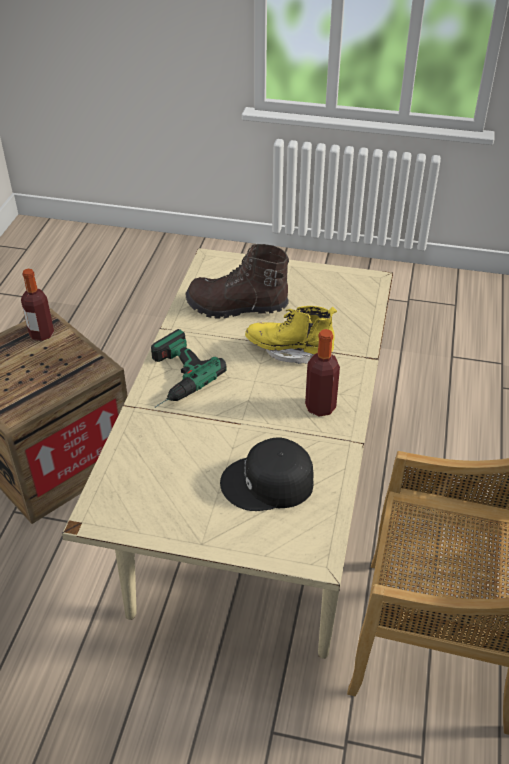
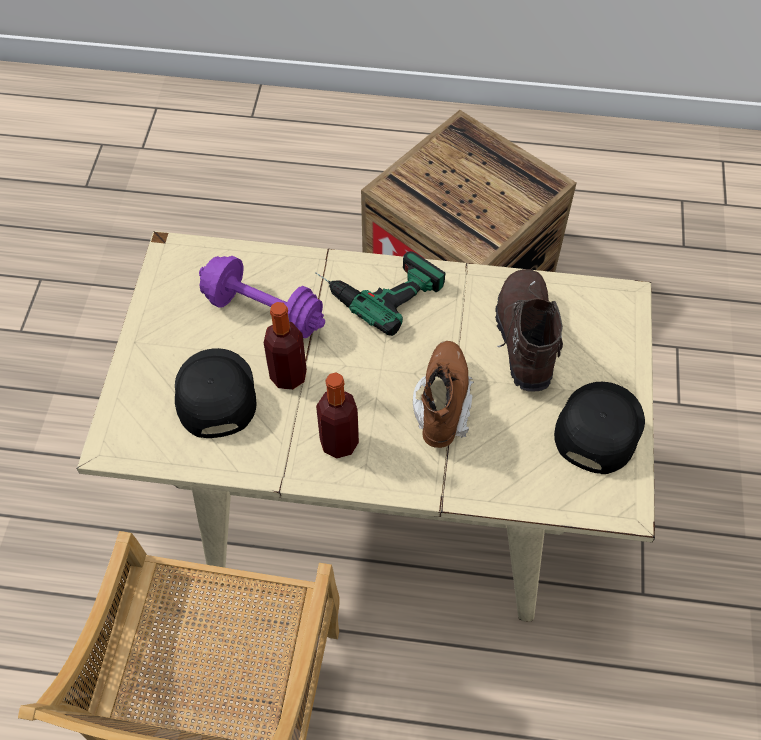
camera: 85 degrees right, 15 degrees up
(41, 334) = (525, 184): bottle -> bottle (288, 375)
(184, 449) = (263, 312): none -> purple dumbbell
(289, 351) = (442, 404): yellow boot -> brown boot
(314, 283) = (597, 427): none -> black cap

